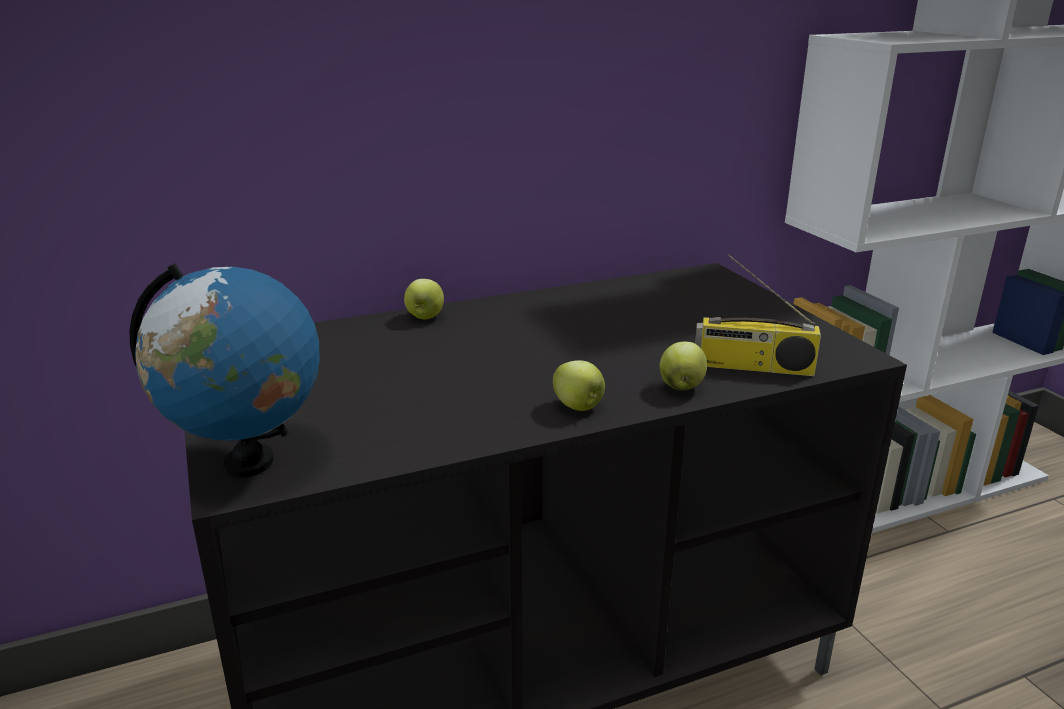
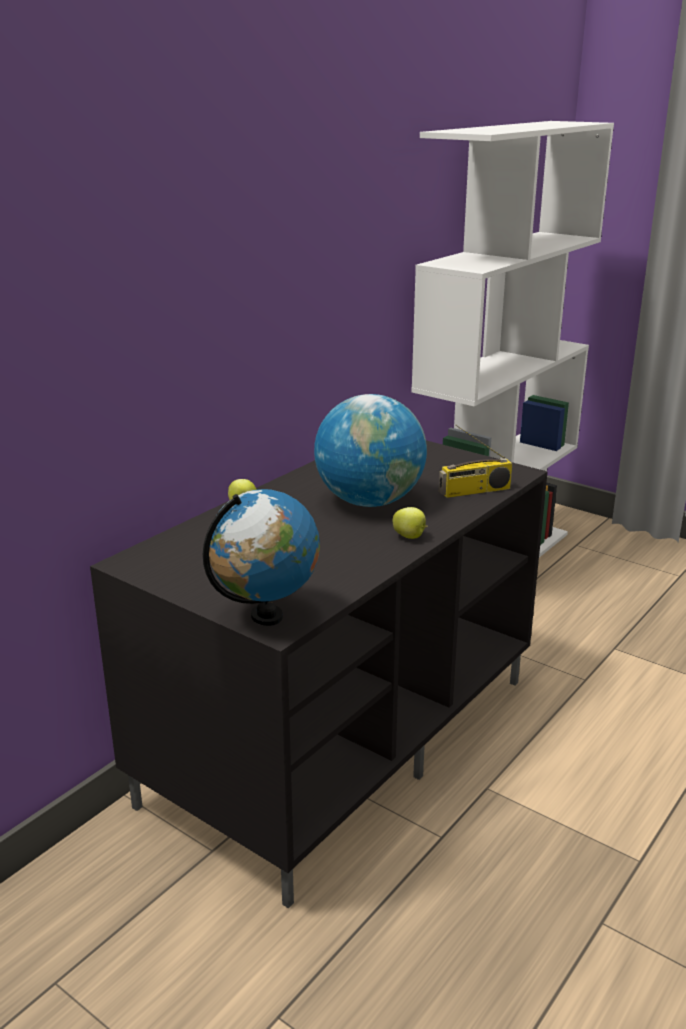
camera: 30 degrees left, 0 degrees up
(585, 346) = (369, 501): none -> globe
(681, 387) = (450, 512): apple -> none

